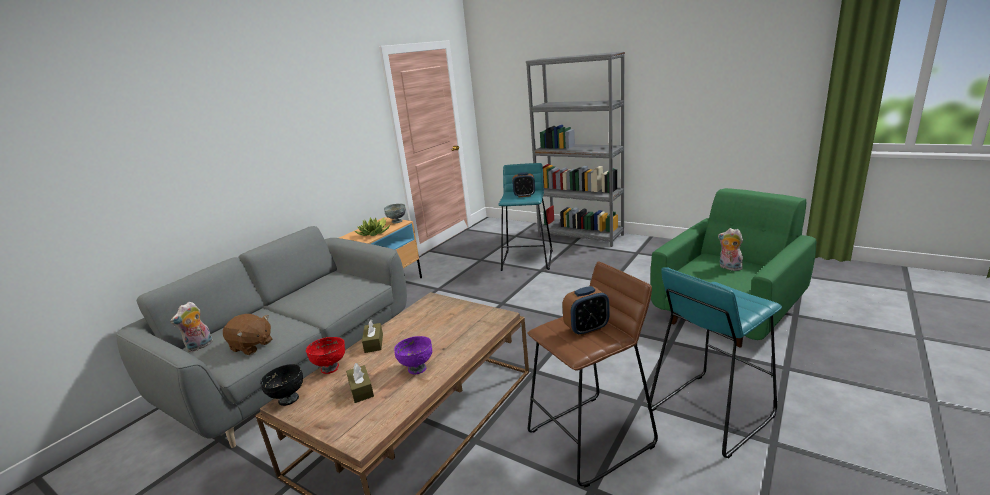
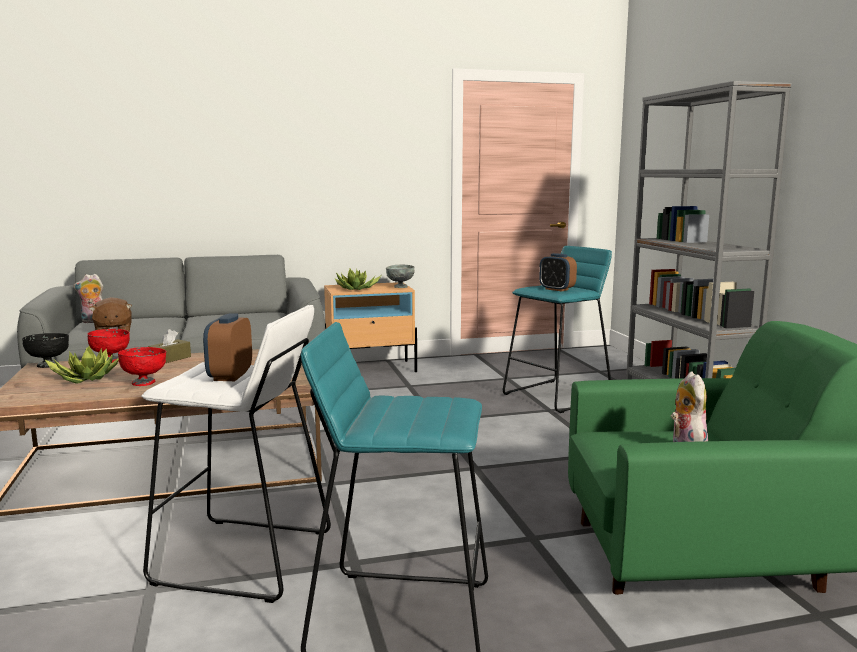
camera: 40 degrees right, 10 degrees down
(361, 389) = (86, 378): brown tissue box -> potted plant
(417, 368) = (144, 382): purple bowl -> red bowl
(586, 329) = (230, 376): alarm clock -> alarm clock turned 75 degrees clockwise
(592, 438) = (244, 558): brown stool -> white stool

